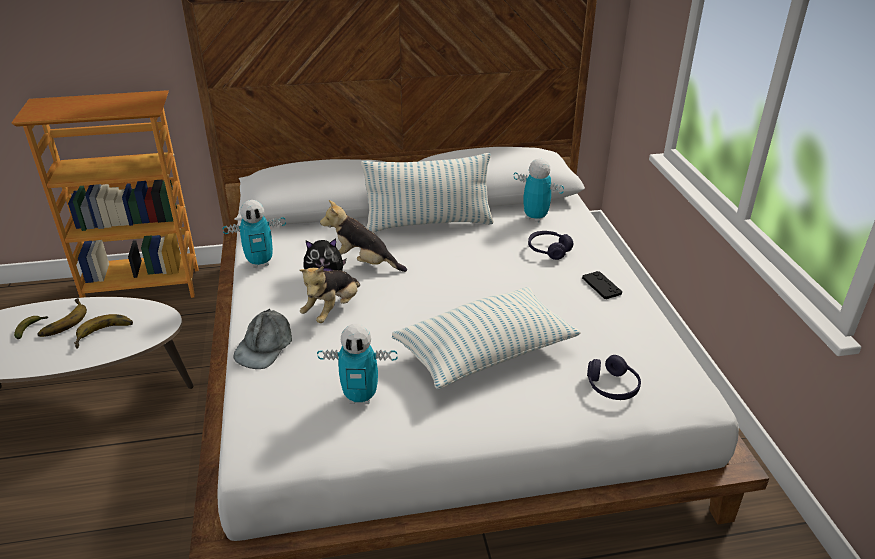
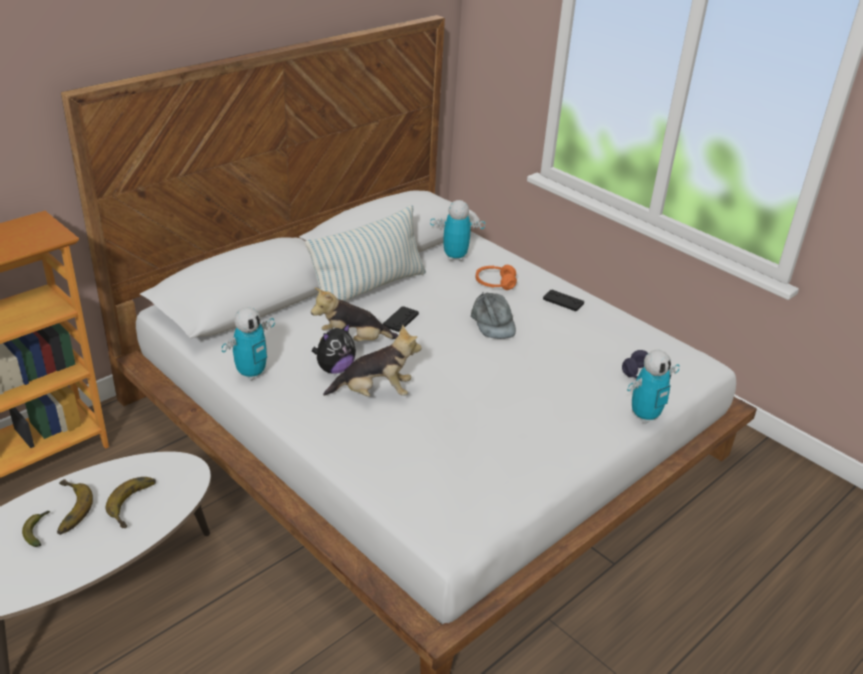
camera: 35 degrees left, 0 degrees up
(265, 346) = (351, 446): grey cap -> grey cap (493, 323)
(333, 310) = (375, 393): plush toy -> plush toy turned 90 degrees counterclockwise
(360, 397) = (482, 455): toy robot -> toy robot (644, 416)
(425, 257) = (400, 320): none -> black game controller
(485, 353) = (535, 384): pillow -> none
(548, 250) = (495, 283): purple headphones -> orange headphones

